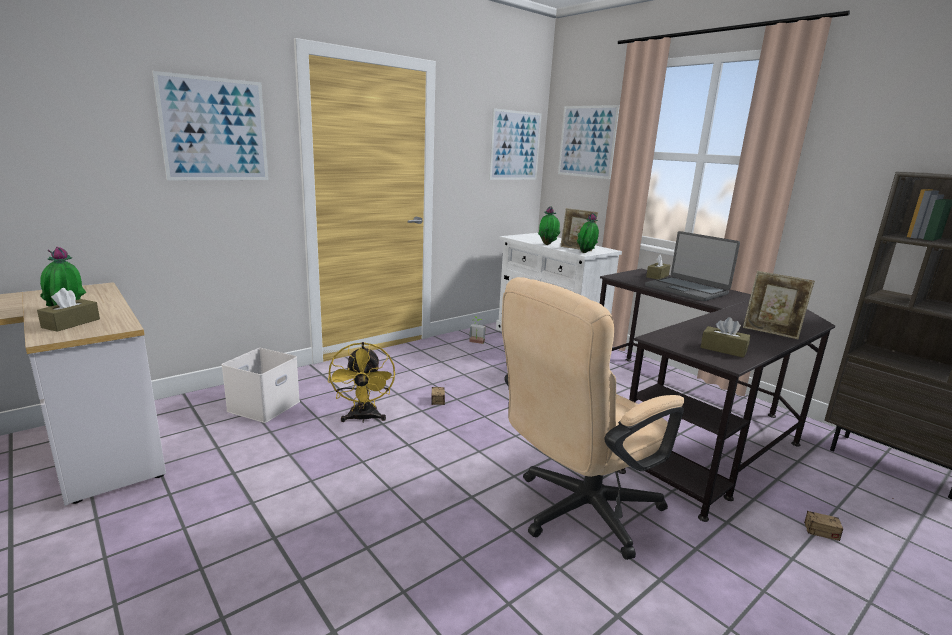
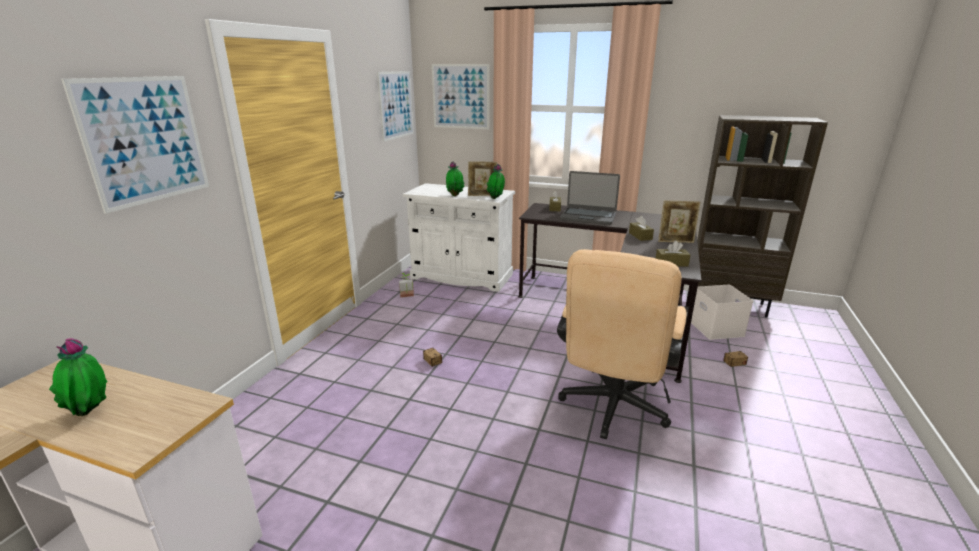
camera: 30 degrees left, 5 degrees up
(71, 323) = (130, 424): brown tissue box -> brown tissue box (640, 236)
(264, 405) = (277, 426): white storage box -> white storage box (715, 328)
(363, 418) = (388, 401): yellow fan -> none

